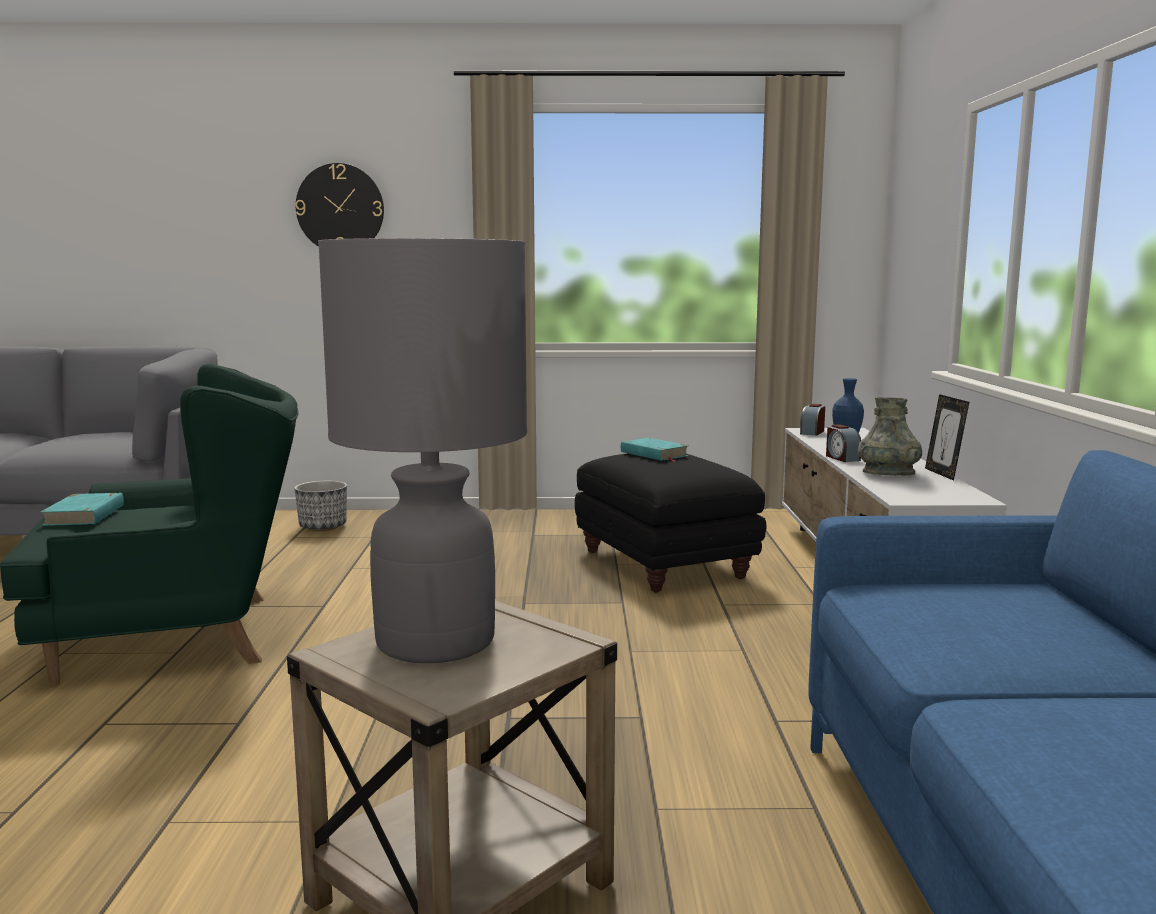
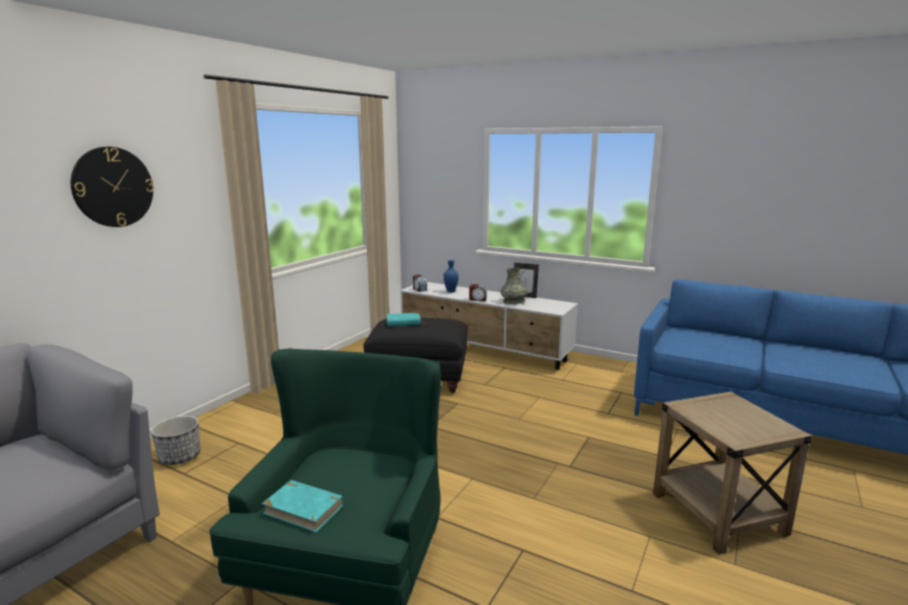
camera: 60 degrees left, 5 degrees up
(435, 642) = (727, 420): grey table lamp -> none

